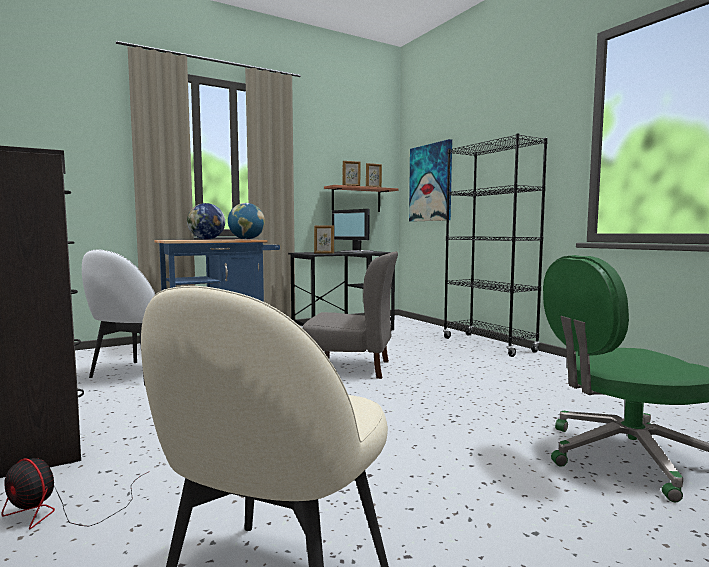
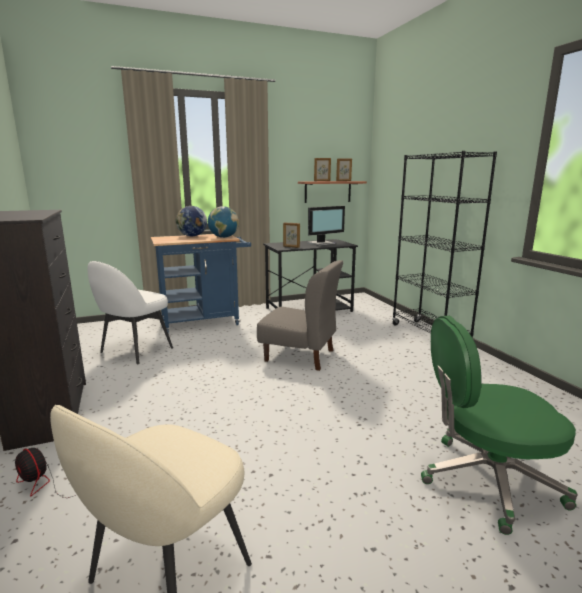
camera: 10 degrees right, 10 degrees up
(356, 252) = (322, 243): monitor -> monitor turned 90 degrees counterclockwise
(430, 183) = (395, 178): picture -> none

